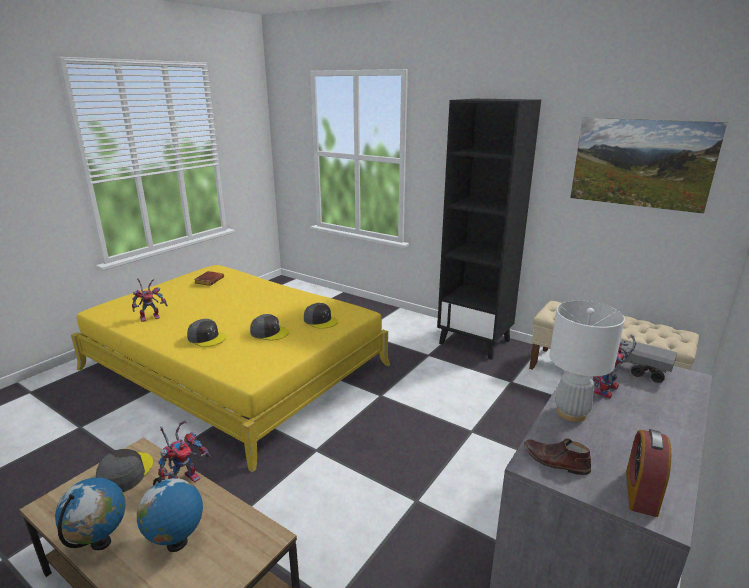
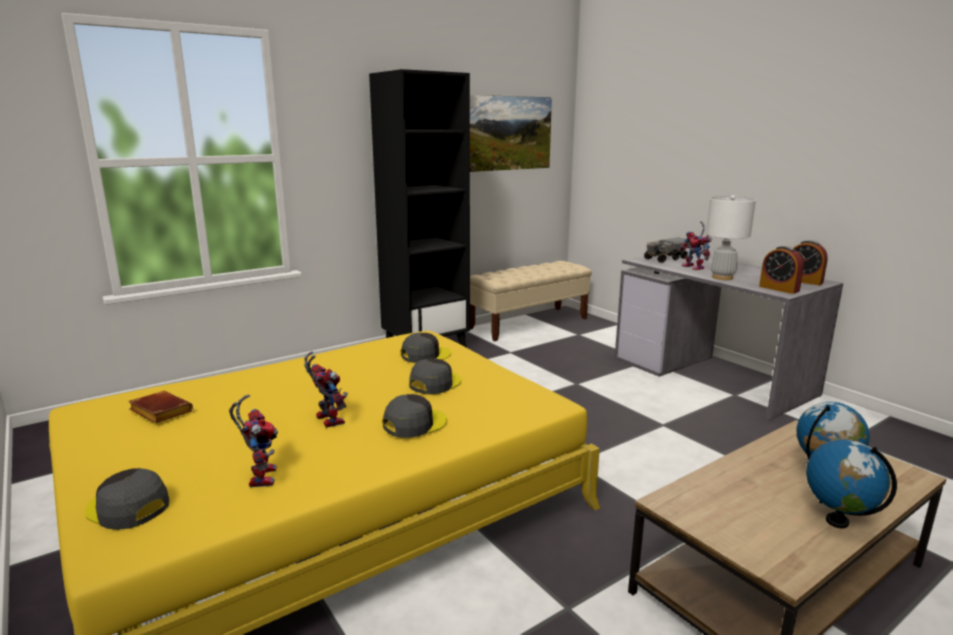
camera: 70 degrees left, 5 degrees down
(125, 473) = (715, 511): grey cap -> grey cap (127, 507)
(185, 479) = (726, 469): toy robot -> toy robot (326, 419)
(555, 461) = (779, 289): brown shoe -> alarm clock

